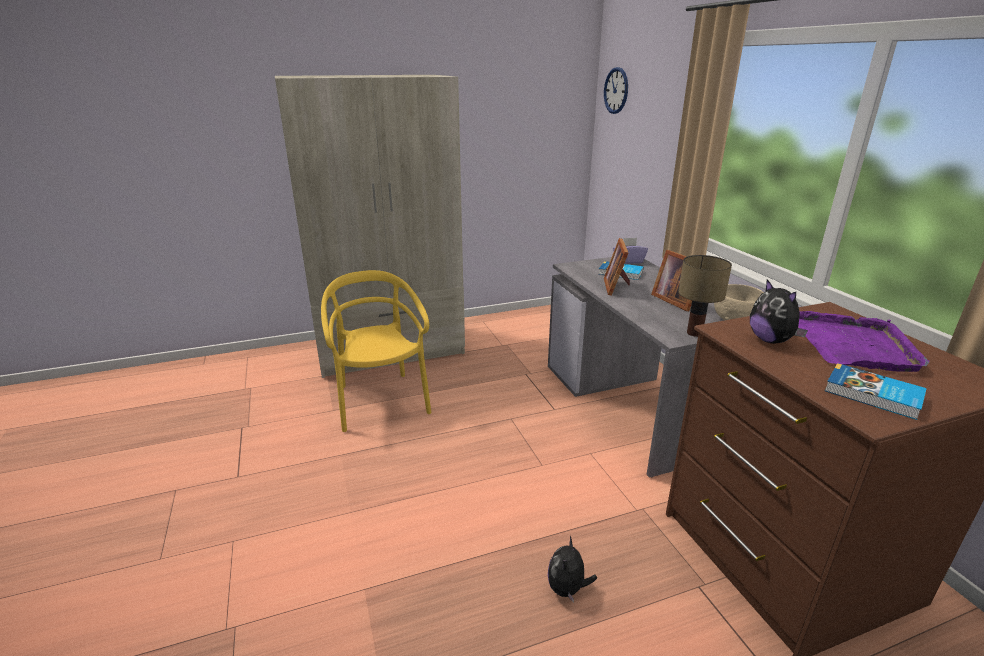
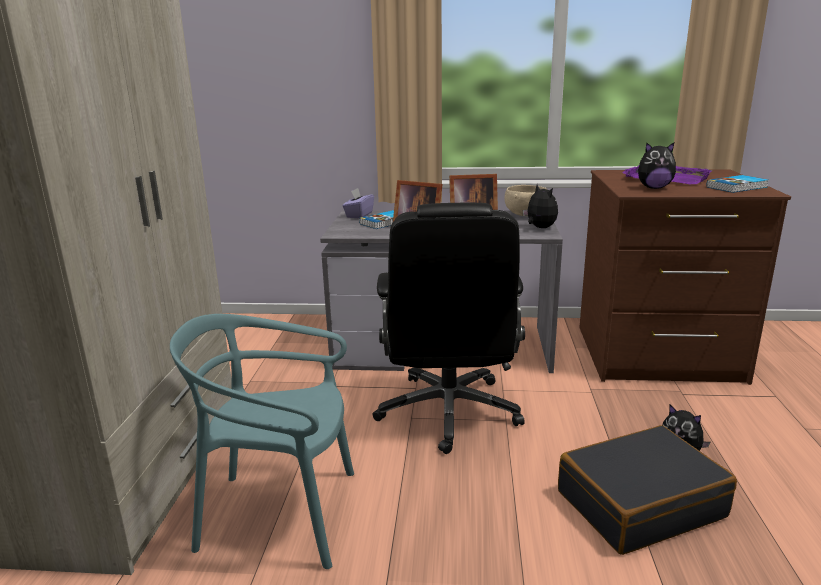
camera: 65 degrees left, 5 degrees down
(380, 401) = (280, 514): yellow chair -> turquoise chair
(468, 564) = (639, 503): none -> black suitcase
(531, 433) = (449, 412): none -> black office chair
(616, 90) = (219, 38): wall clock -> none
(694, 332) = (539, 228): table lamp -> plush toy

